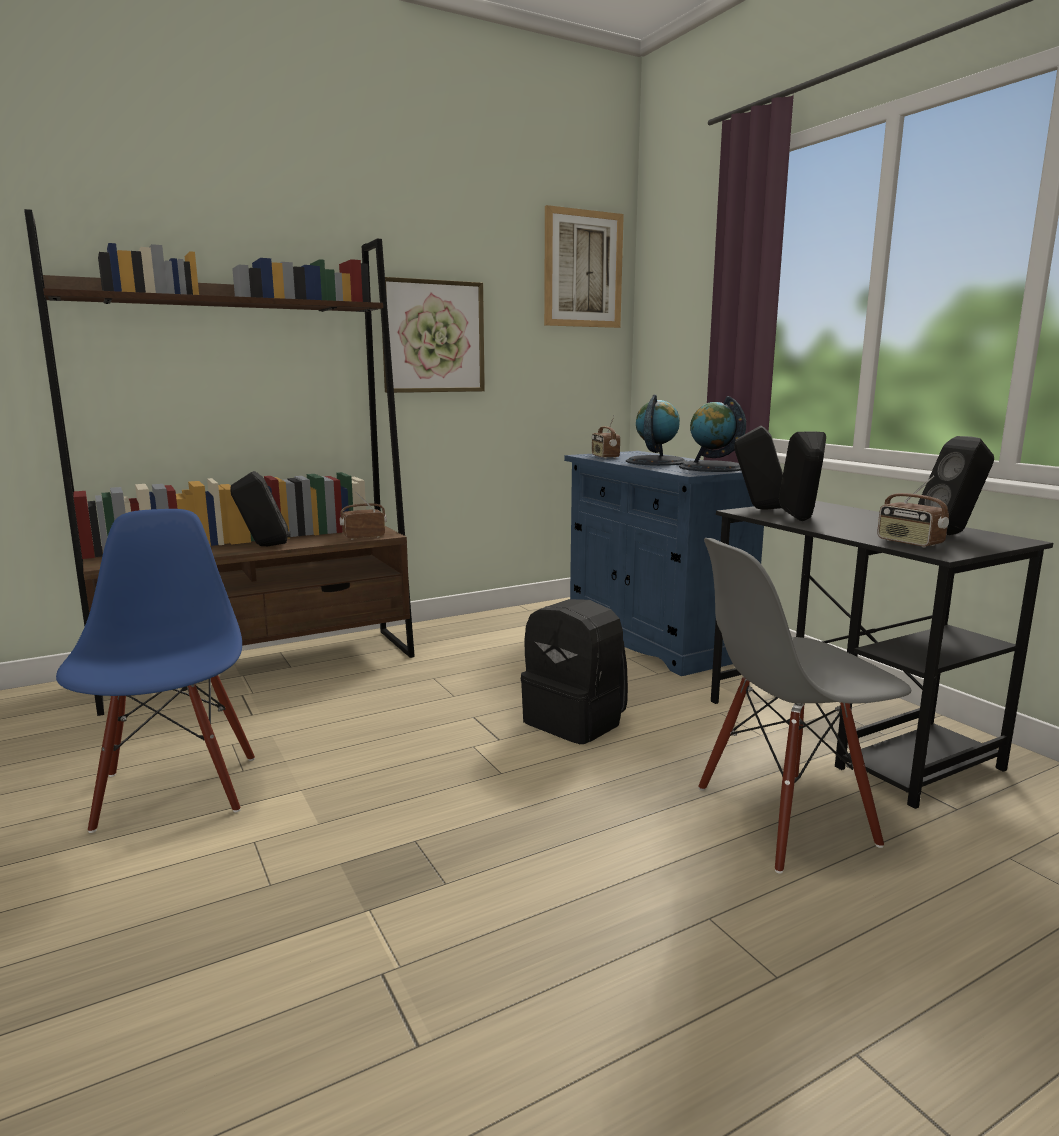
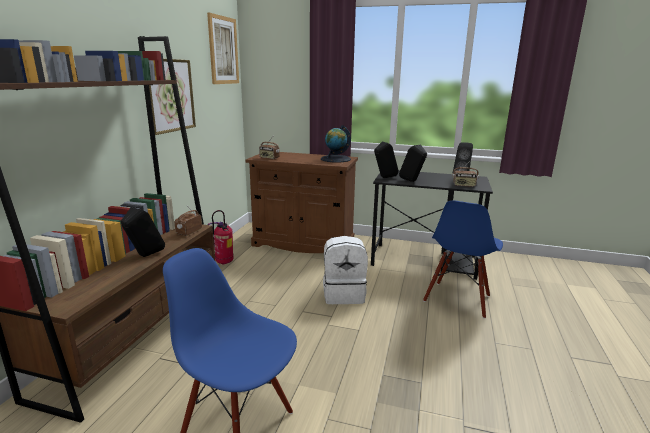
camera: 45 degrees left, 5 degrees up
(490, 627) = (224, 263): none -> fire extinguisher
(576, 721) = (344, 294): black backpack -> white backpack
(653, 637) = (303, 243): blue cabinet -> brown cabinet
(655, 462) = (302, 158): globe -> none
(784, 818) = (458, 299): grey chair -> blue chair

